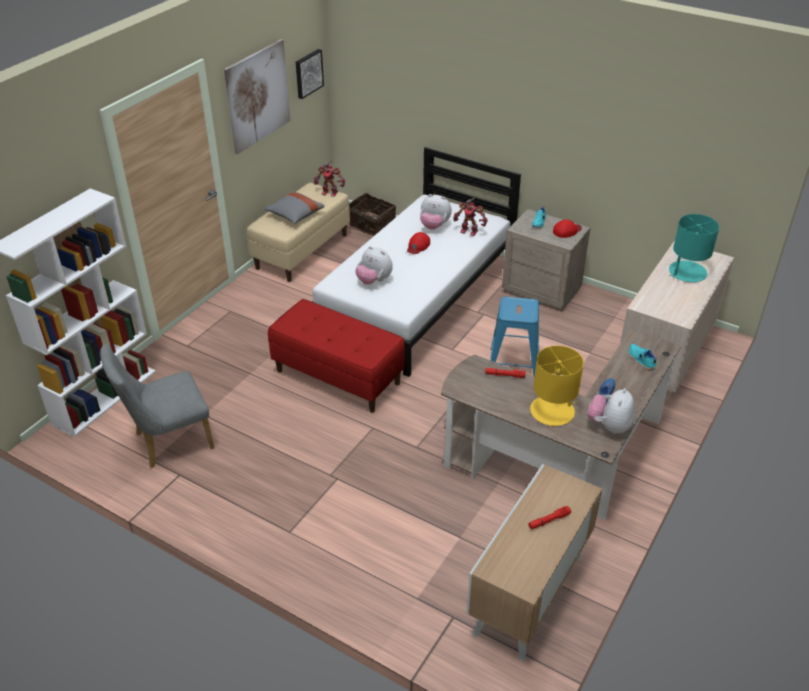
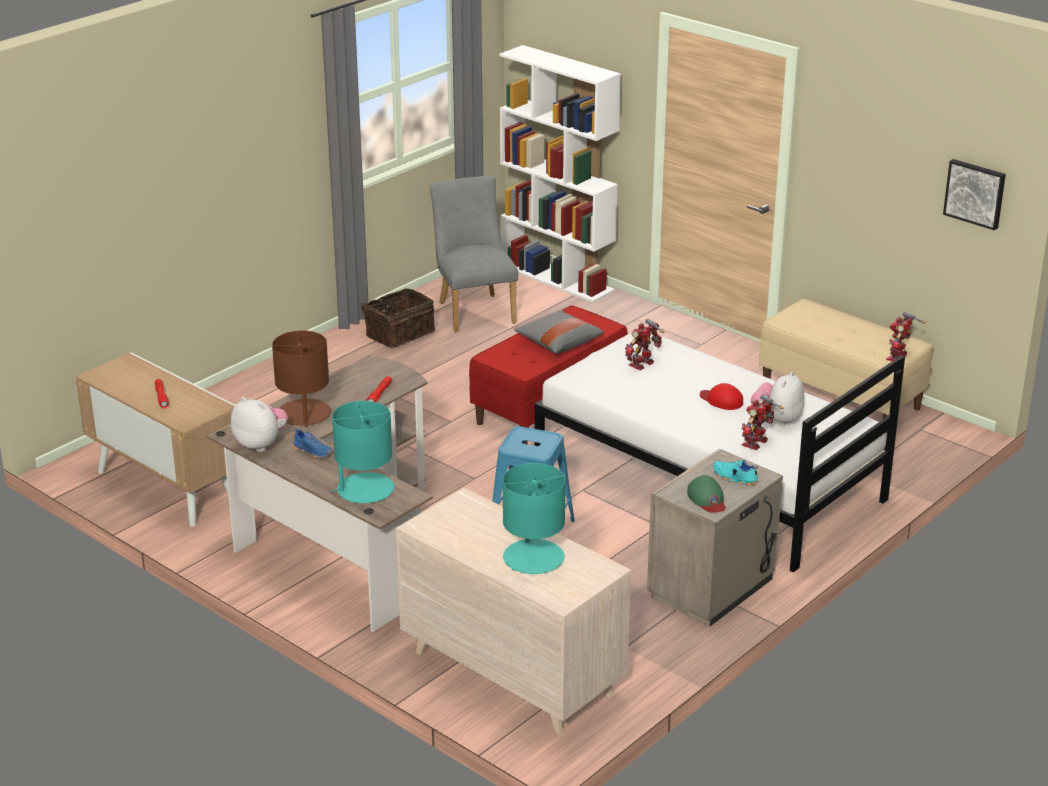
camera: 100 degrees right, 10 degrees down
(258, 96) = (871, 153): picture -> none
(295, 215) = (832, 329): grey pillow -> grey pillow (558, 343)
(371, 226) = (913, 456): basket -> basket (398, 333)
(374, 281) = (643, 364): plush toy -> toy robot
(553, 411) = (304, 414): yellow table lamp -> brown table lamp
(567, 231) = (707, 499): red cap -> green cap
(641, 360) = (364, 489): turquoise shoe -> turquoise table lamp

